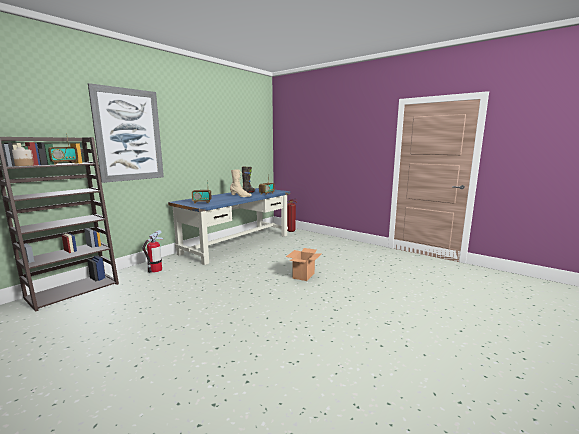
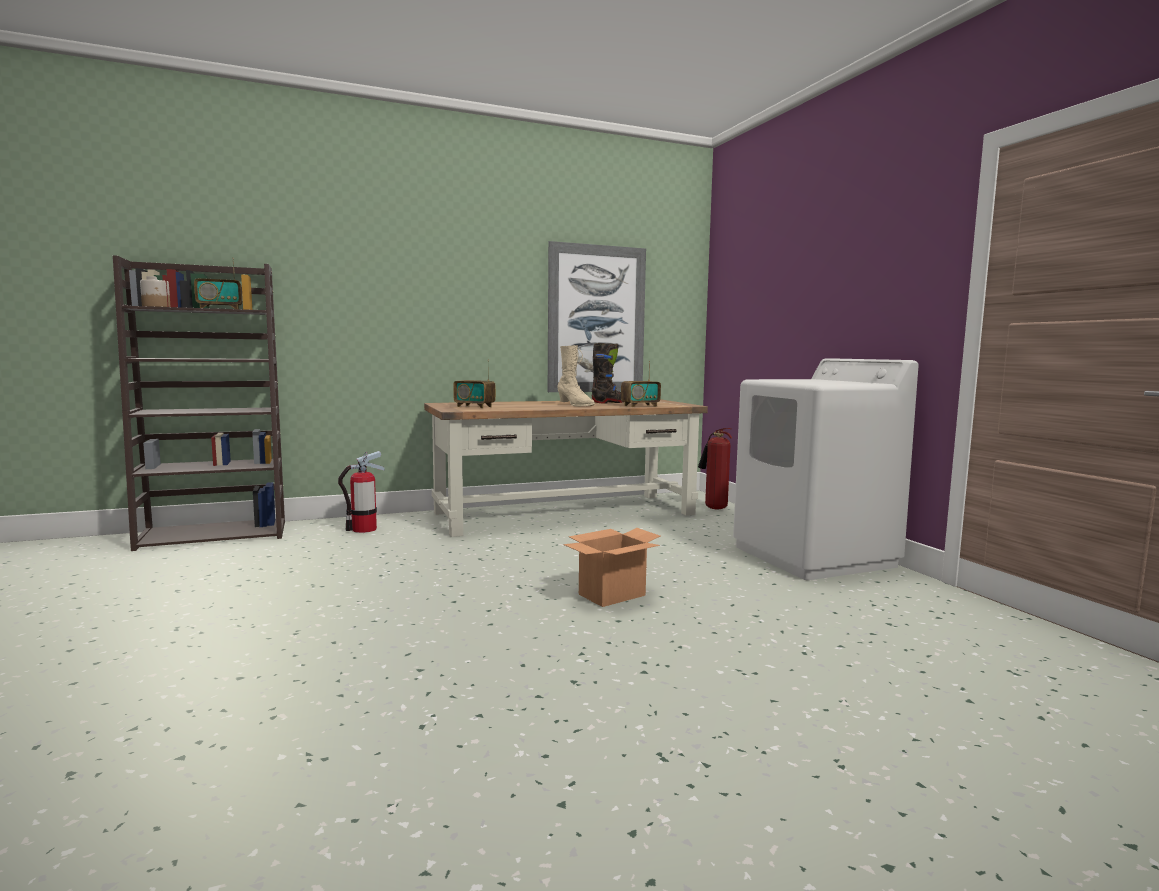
camera: 30 degrees right, 5 degrees down
(129, 135) = (357, 268): picture -> picture (596, 319)
(237, 244) = (566, 513): blue desk -> brown desk
(345, 246) = (814, 556): none -> white washing machine

